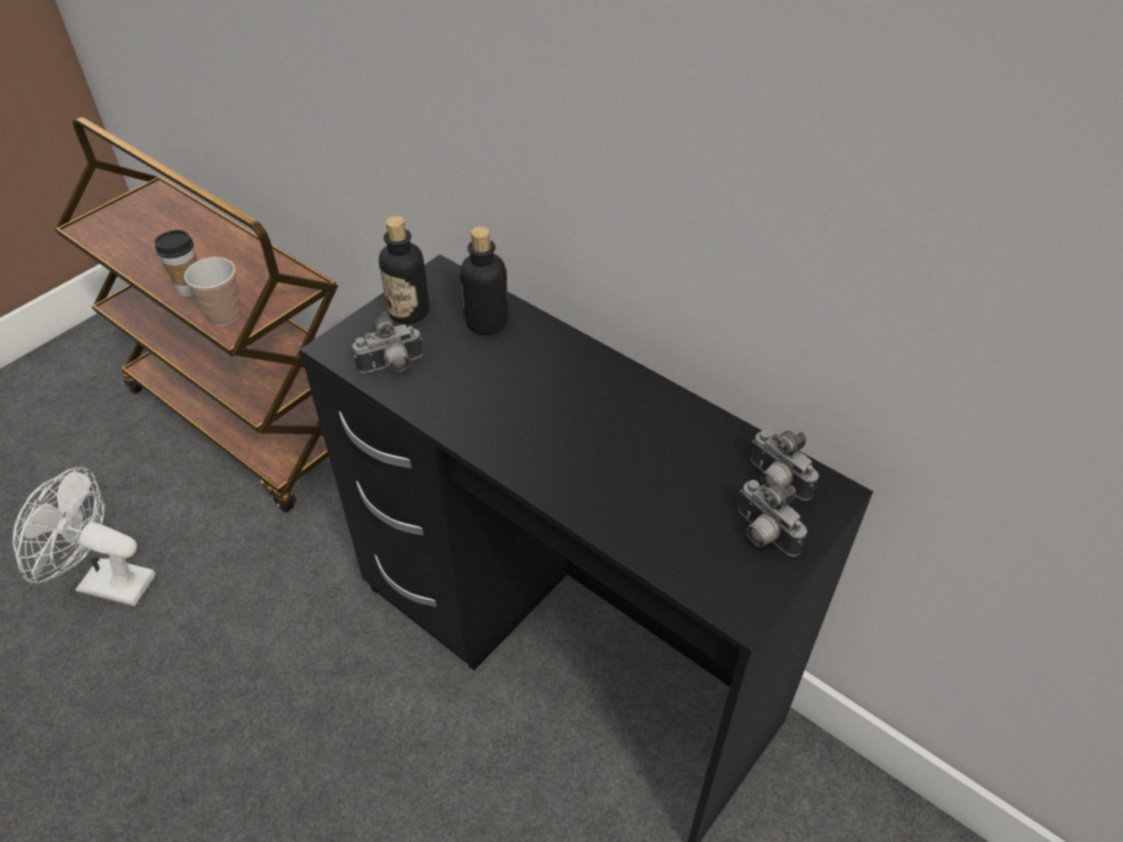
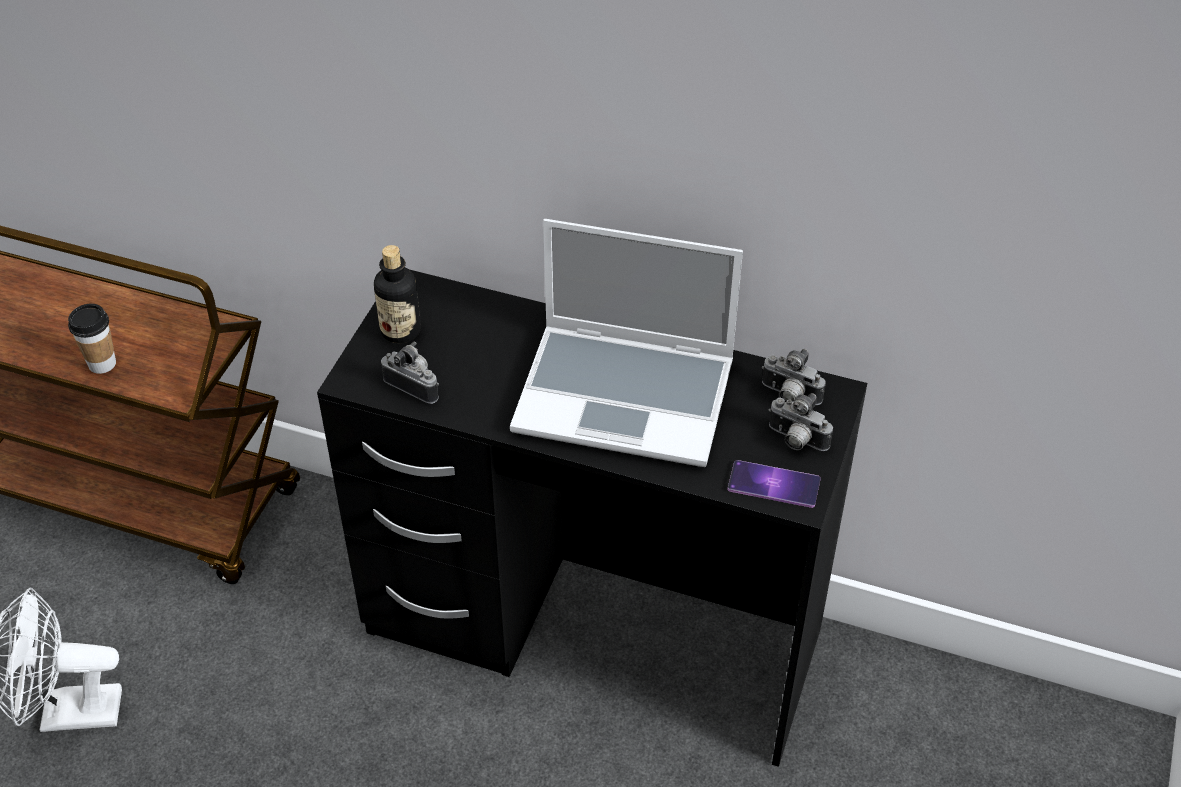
camera: 20 degrees left, 0 degrees up
(224, 315) = (159, 382): cup -> none
(392, 367) = (415, 385): camera -> camera turned 105 degrees counterclockwise
(487, 322) = (479, 322): bottle -> none
(598, 434) = (627, 396): none -> laptop
(716, 578) = (773, 484): none -> phone

